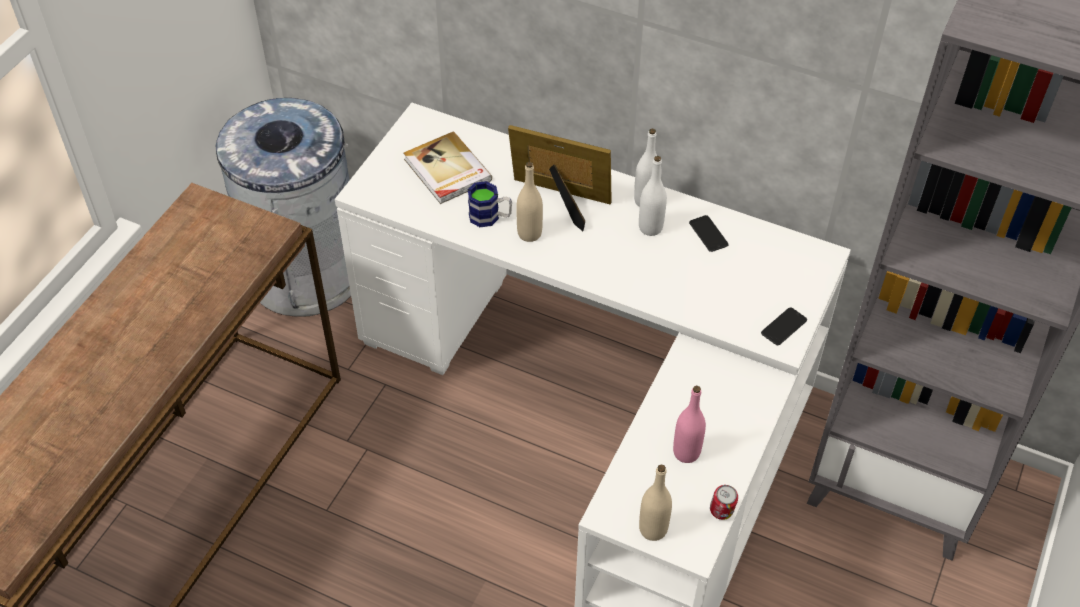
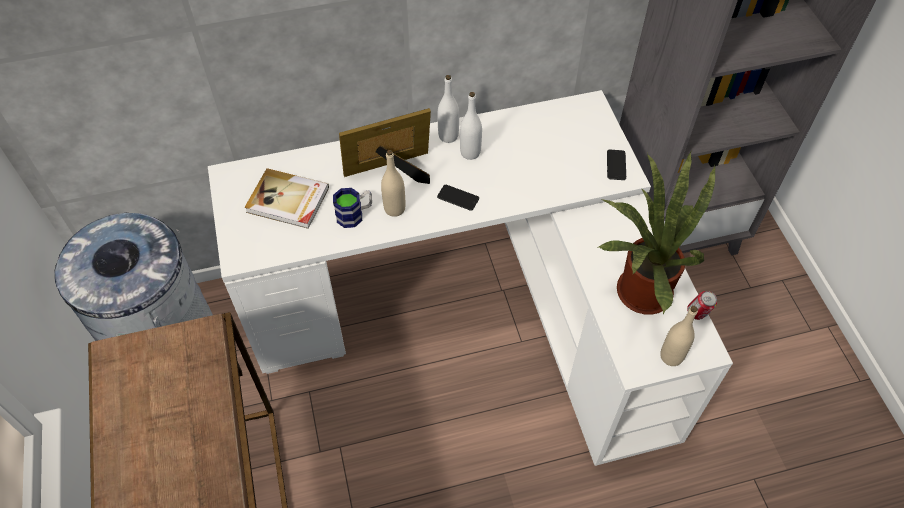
camera: 40 degrees left, 5 degrees up
(686, 452) = (638, 290): pink bottle -> potted plant
(708, 234) = (510, 133): phone -> phone (458, 198)

